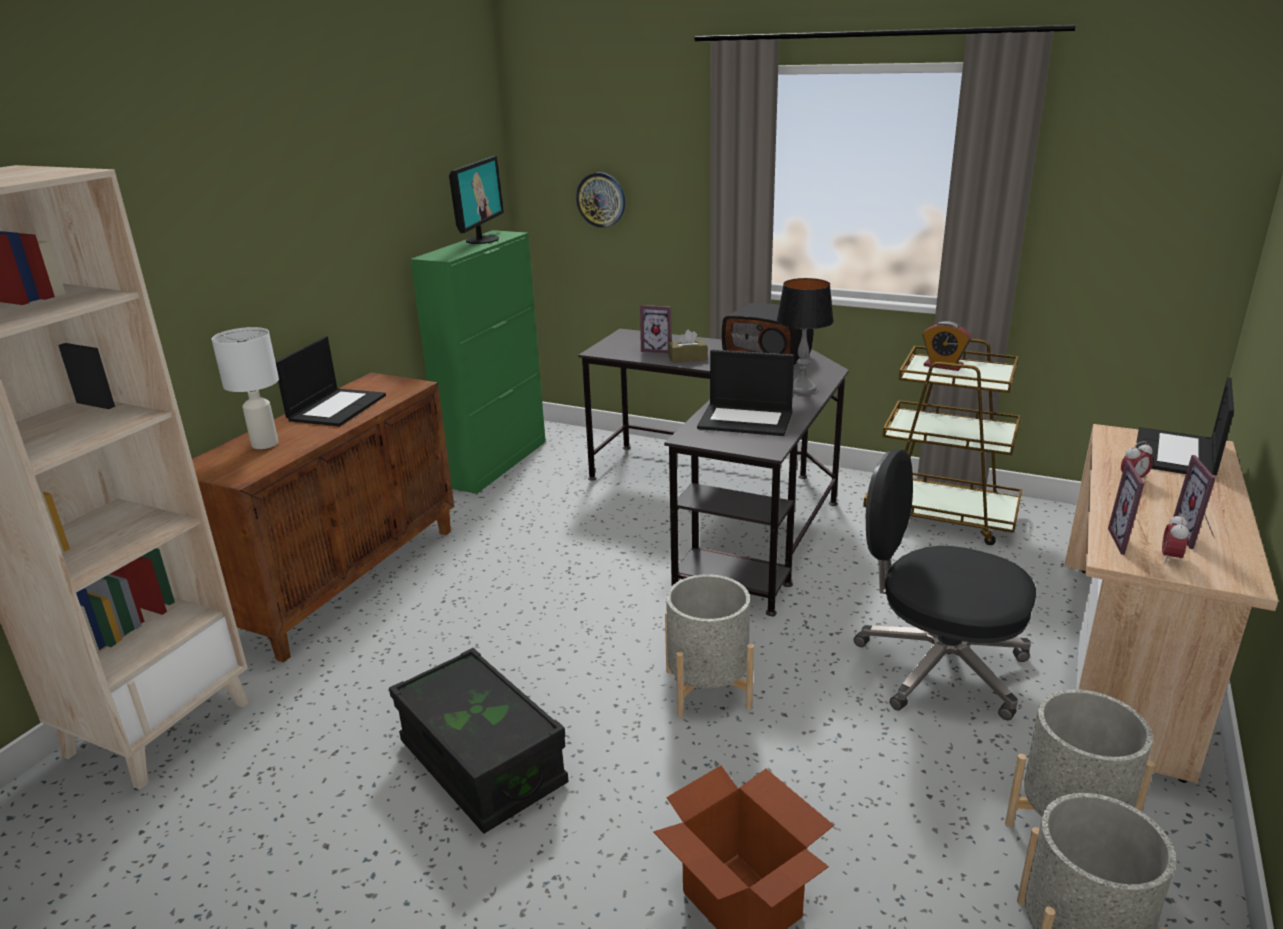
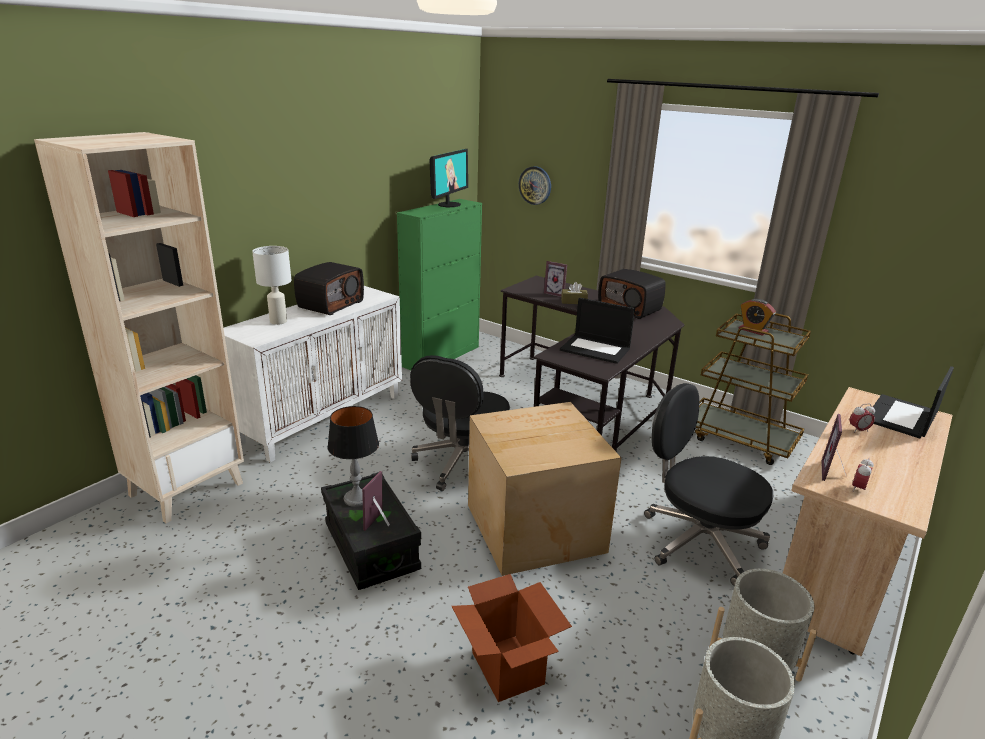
camera: 10 degrees right, 0 degrees up
(337, 407) = (330, 304): laptop -> radio
(346, 580) = (323, 418): brown cabinet -> white cabinet
(577, 614) = (462, 463): none -> black office chair
(707, 689) = (532, 527): grey planter -> cardboard box
(801, 389) = (644, 333): table lamp -> table lamp (356, 499)
(1196, 536) = (886, 477): picture frame -> picture frame (380, 523)

